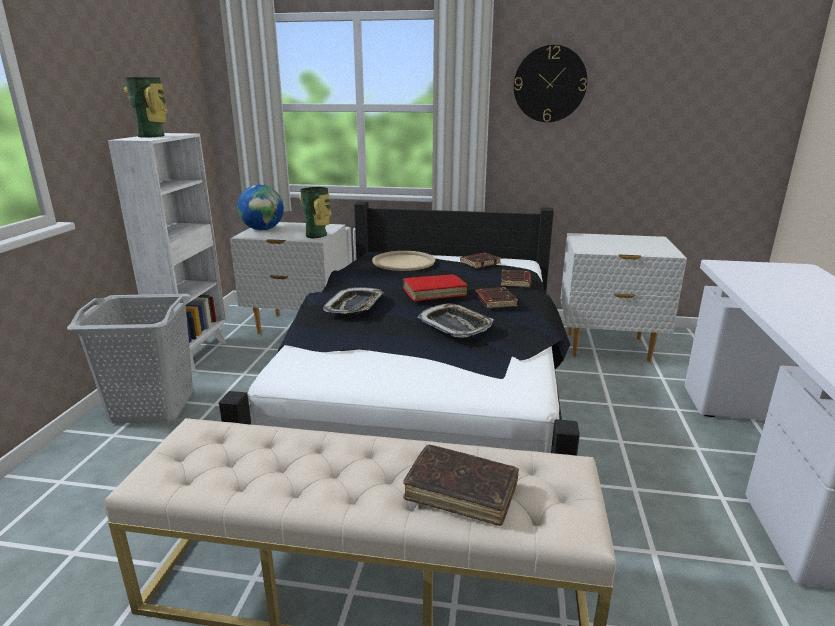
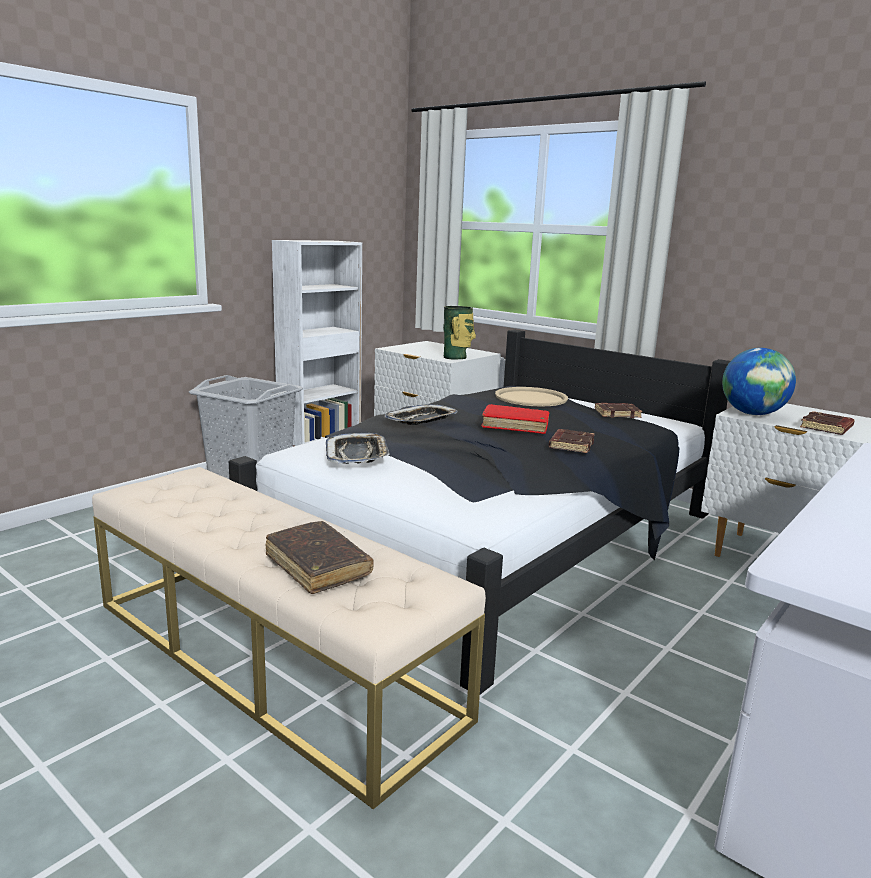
camera: 30 degrees right, 5 degrees down
(153, 136) = (315, 240): vase -> none
(263, 229) = (415, 346): globe -> globe (752, 414)
(455, 325) = (492, 453): tray -> tray (357, 455)
(516, 282) = (629, 436): brown book -> brown book (827, 428)
(549, 84) = (754, 206): wall clock -> none

